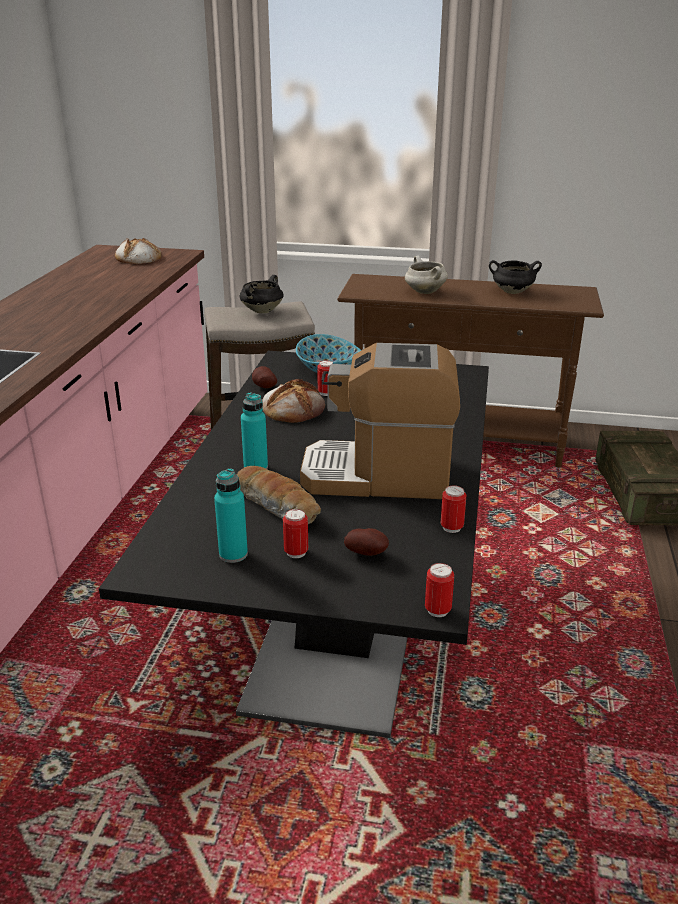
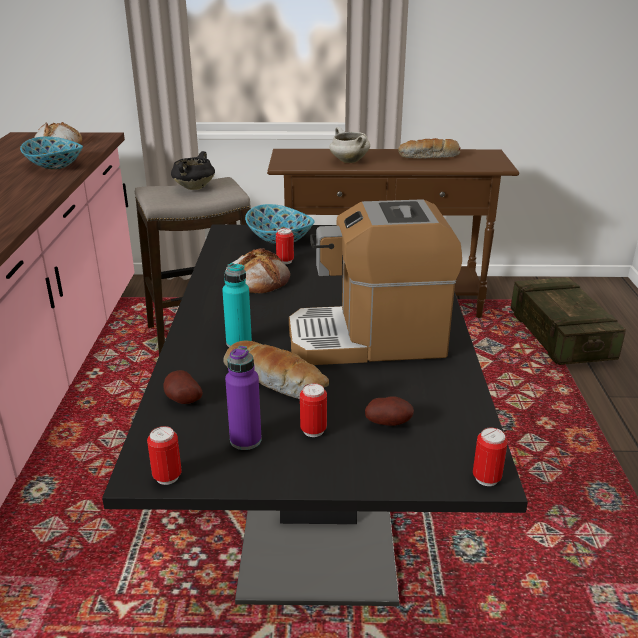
camera: 10 degrees left, 0 degrees up
(127, 283) = (54, 166): none -> bowl
(233, 554) = (245, 440): turquoise bottle -> purple bottle
(263, 387) = (219, 260): potato -> potato (182, 401)
(451, 527) = (463, 386): can -> can (167, 477)
(512, 292) = (429, 157): black cooking pot -> bread

